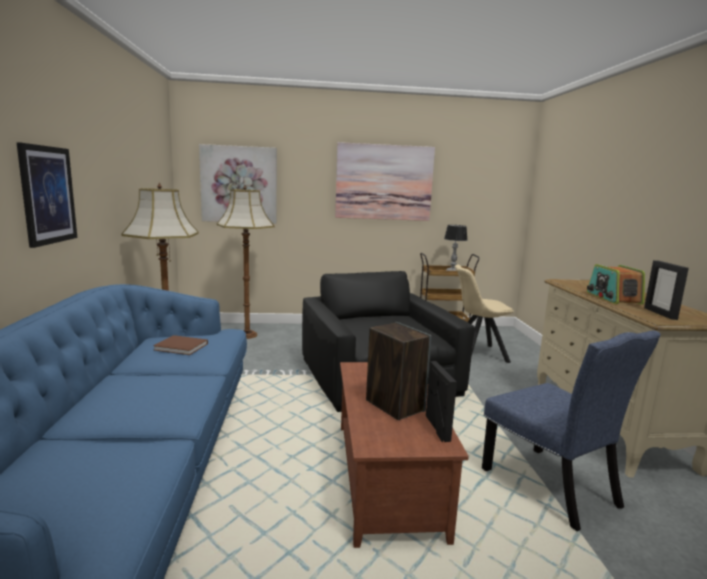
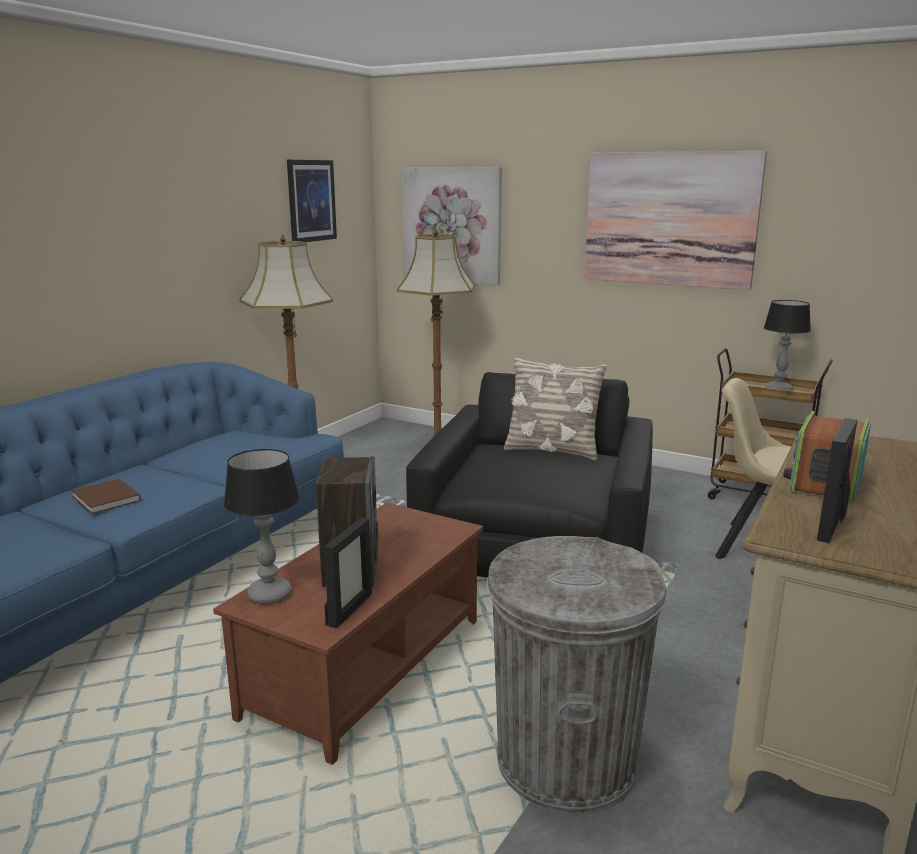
camera: 35 degrees right, 5 degrees up
(48, 195) = (107, 261): picture -> picture (311, 201)
(182, 347) = (232, 447): brown book -> brown book (107, 499)
(374, 435) = (270, 594): none -> table lamp
(378, 317) = (552, 451): none -> beige pillow
(549, 484) = (565, 761): blue chair -> grey trash can

